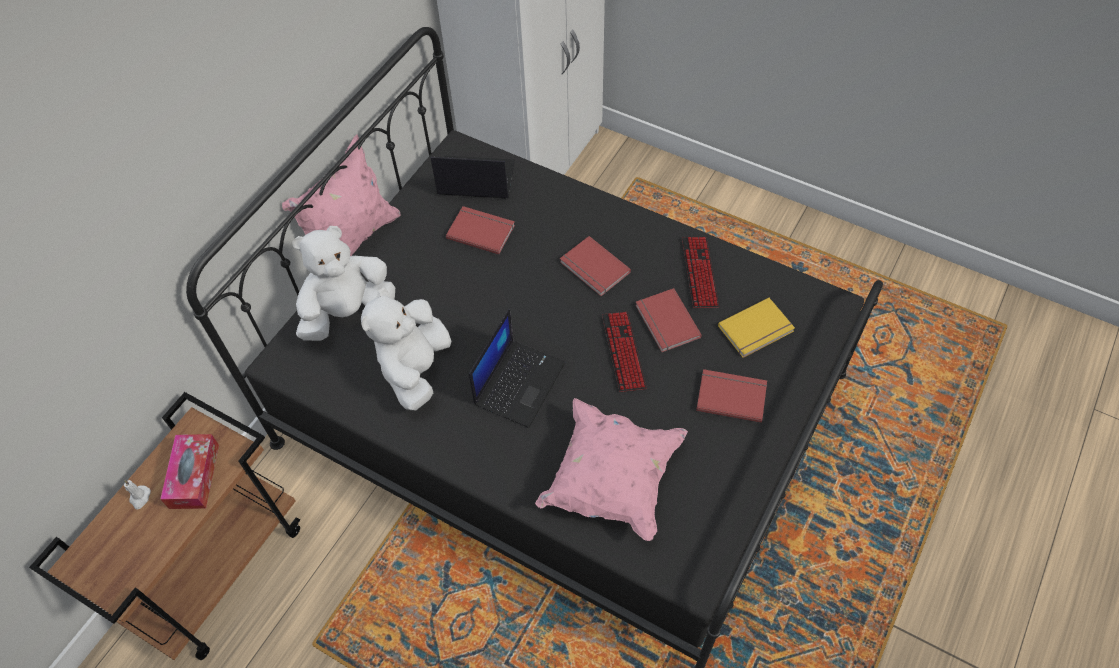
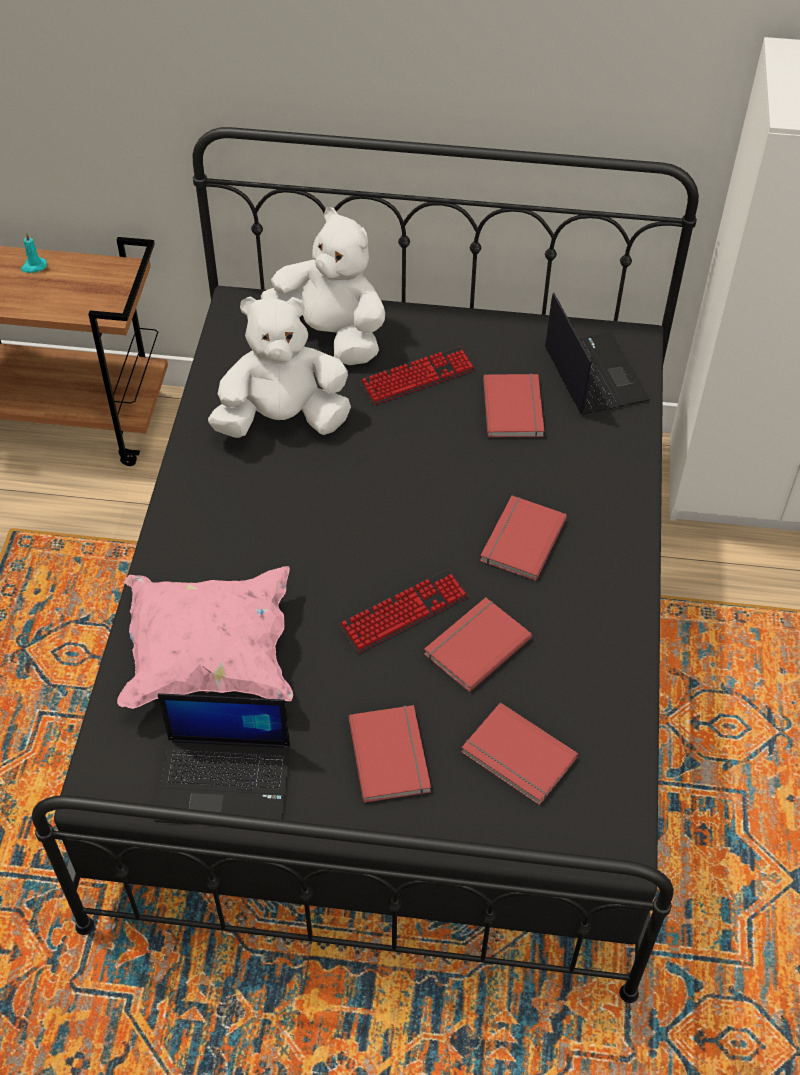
camera: 65 degrees right, 5 degrees down
(140, 498) = (33, 266): white candle -> turquoise candle
(194, 476) = (71, 293): tissue box -> none
(354, 241) = (433, 302): pink pillow -> none
(519, 382) = (308, 520): laptop -> laptop (226, 781)
(699, 273) = (580, 660): keyboard -> keyboard (417, 377)
(757, 330) = (517, 758): yellow book -> red book

